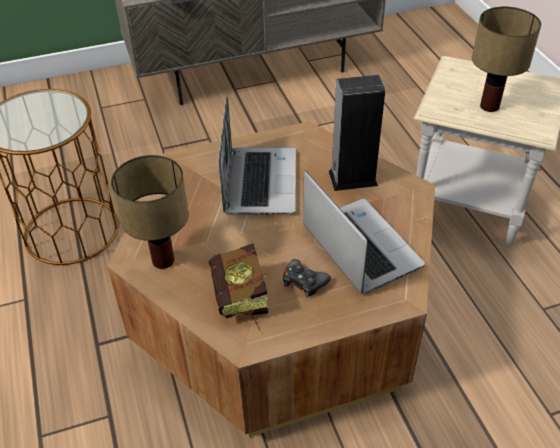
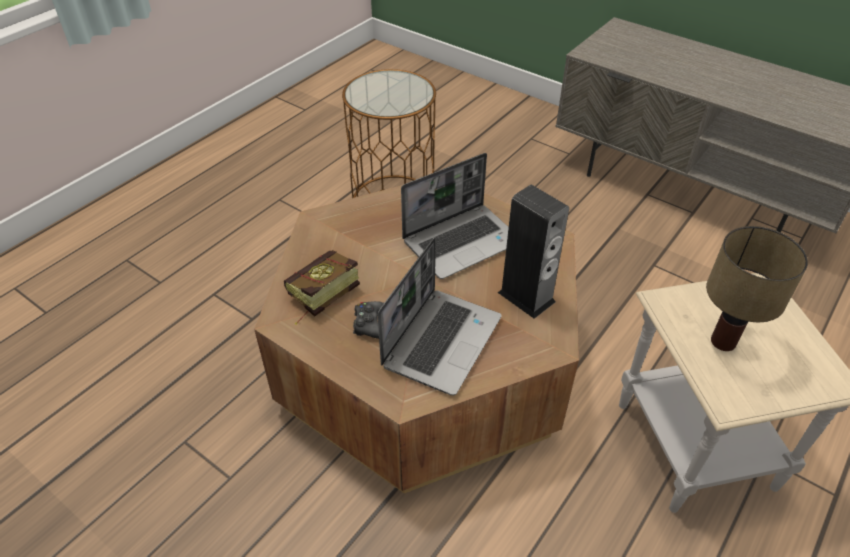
camera: 55 degrees right, 0 degrees up
(164, 261) = (327, 235): table lamp -> none

